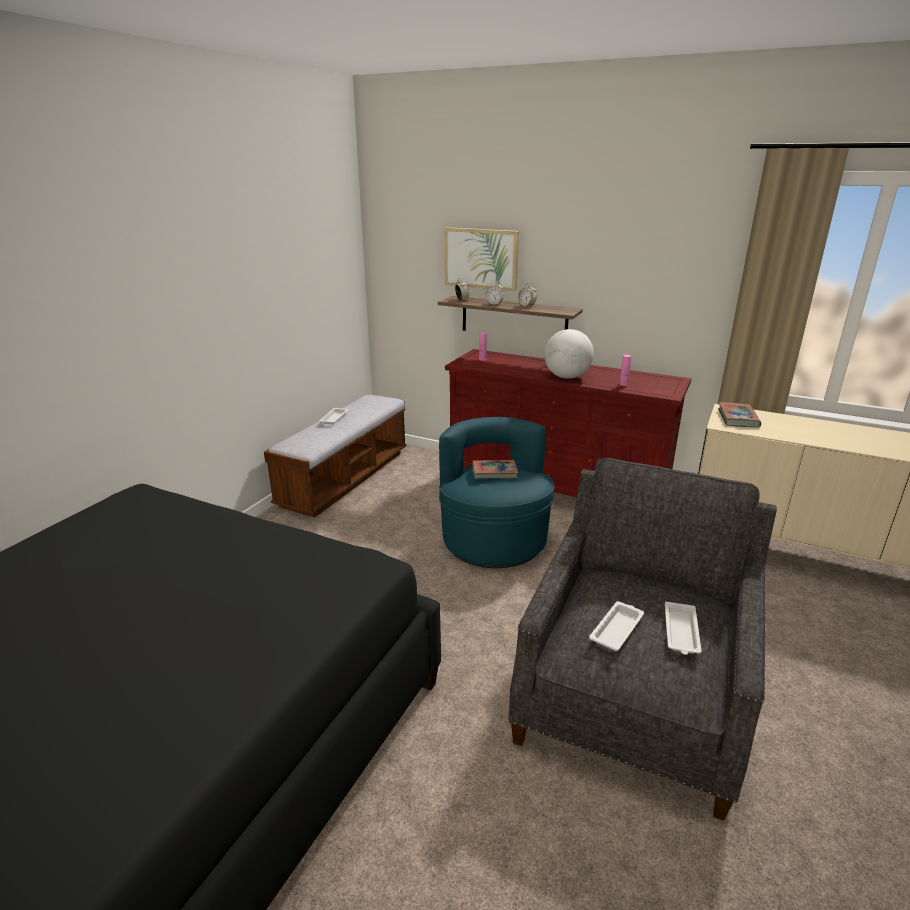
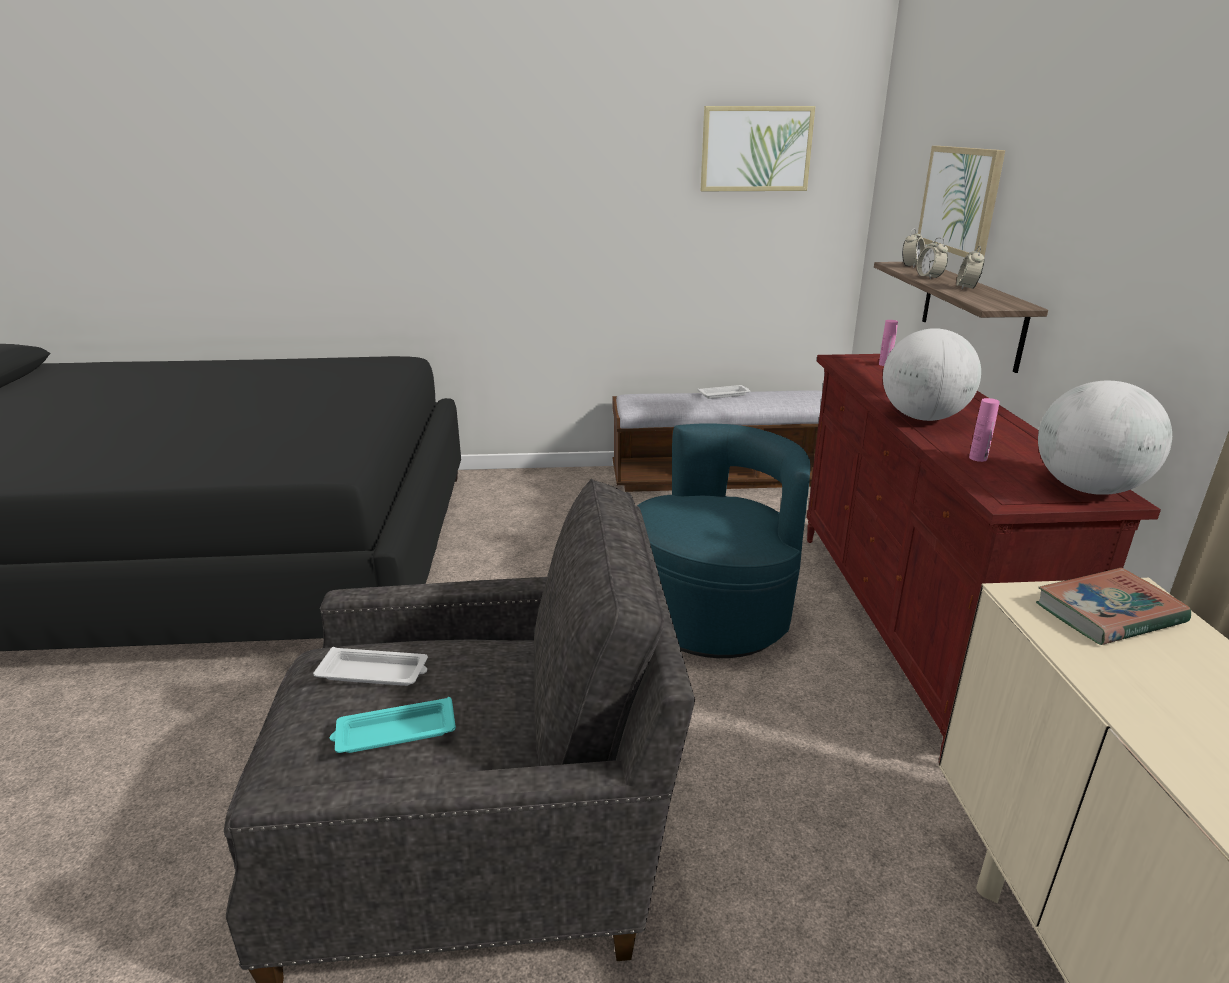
camera: 60 degrees right, 0 degrees up
(310, 236) = (756, 149): none -> picture
(494, 472) = (714, 507): book -> none
(667, 380) = (1087, 489): none -> globe
(681, 632) = (394, 733): white tray -> turquoise tray

